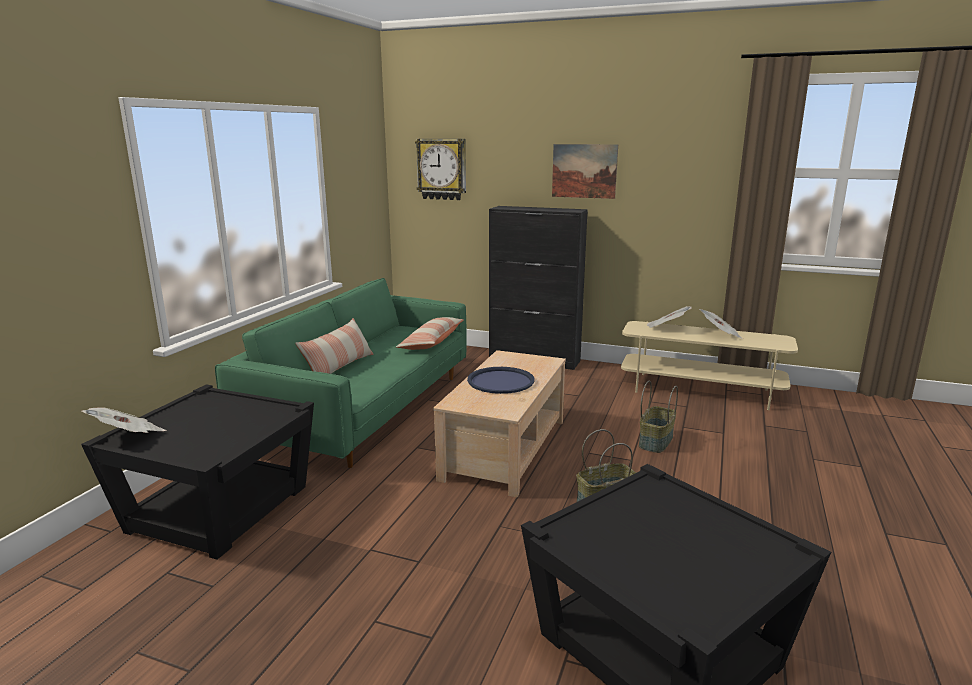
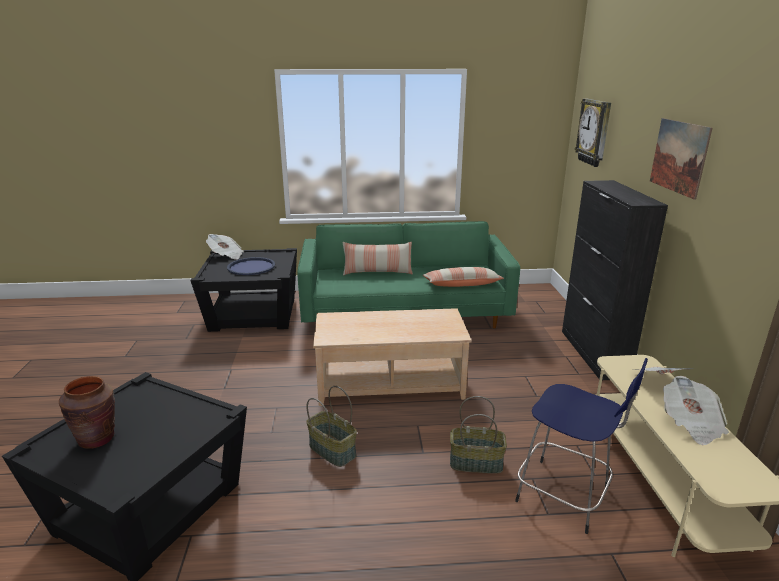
camera: 65 degrees right, 5 degrees up
(501, 381) = (386, 324): blue tray -> blue tray (251, 267)
(676, 570) = (97, 438): none -> brown vase
(706, 422) = (565, 496): none -> blue stool

